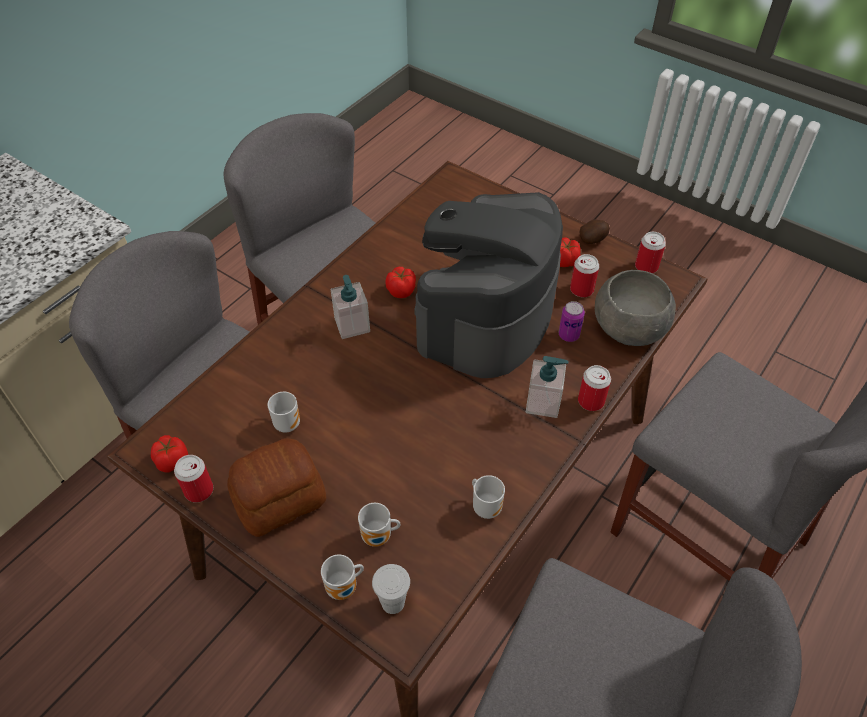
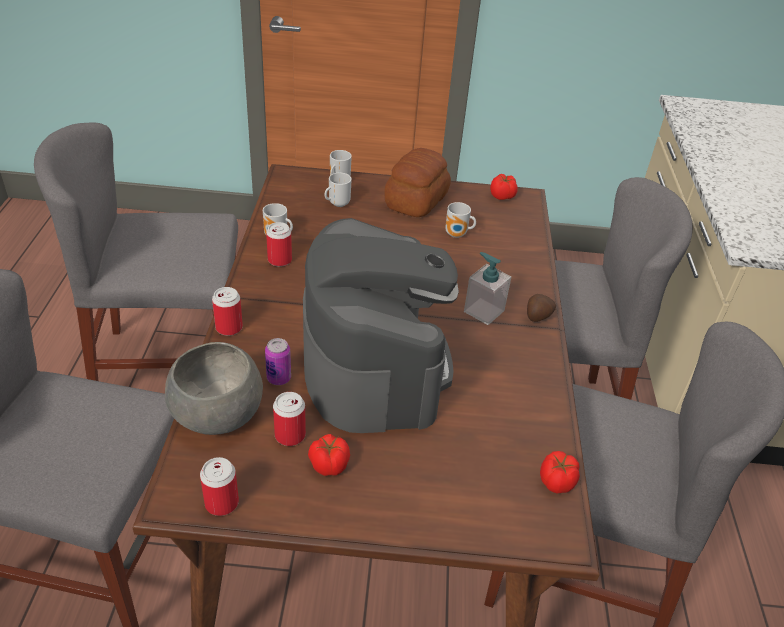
camera: 145 degrees right, 10 degrees down
(199, 490) = (468, 190): can -> can (279, 260)
(393, 602) = (305, 183): white cup -> none
(401, 290) = (473, 357): tomato -> tomato (556, 483)
(543, 403) = (272, 311): soap dispenser -> none
(593, 240) = (309, 515): potato -> potato (537, 316)

